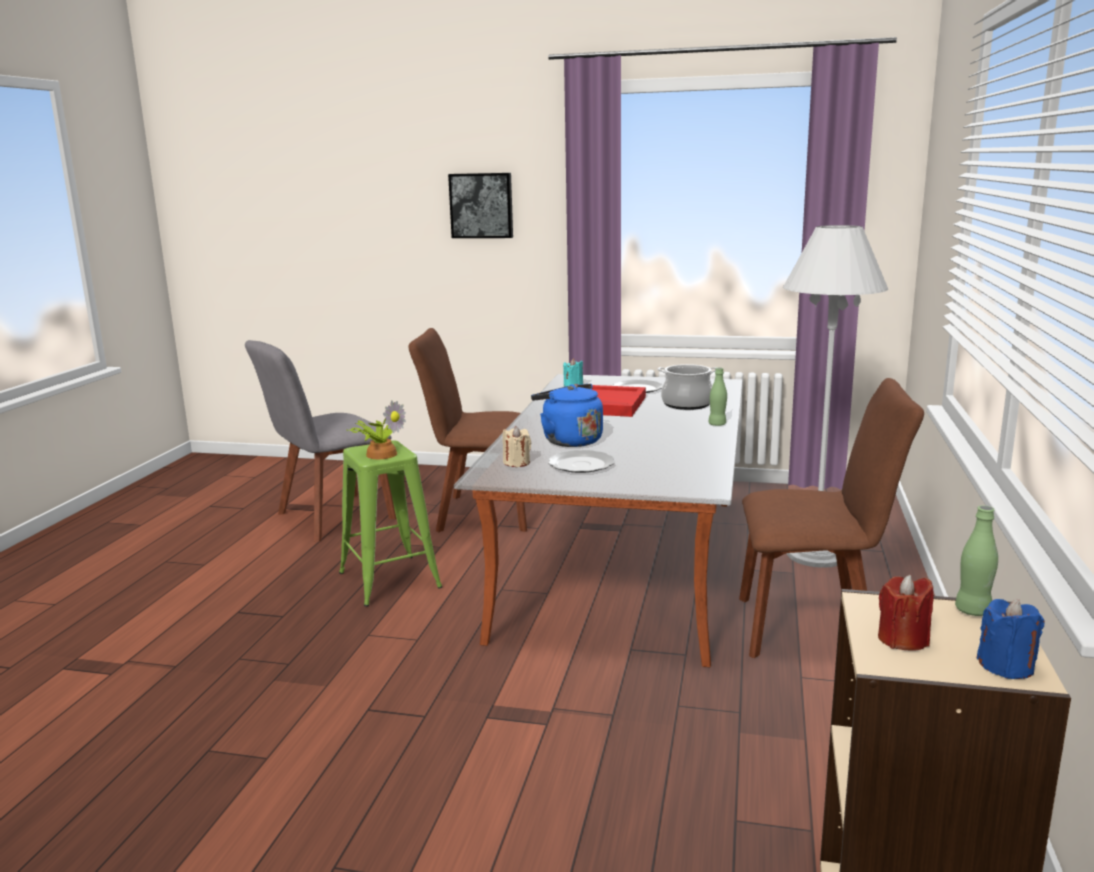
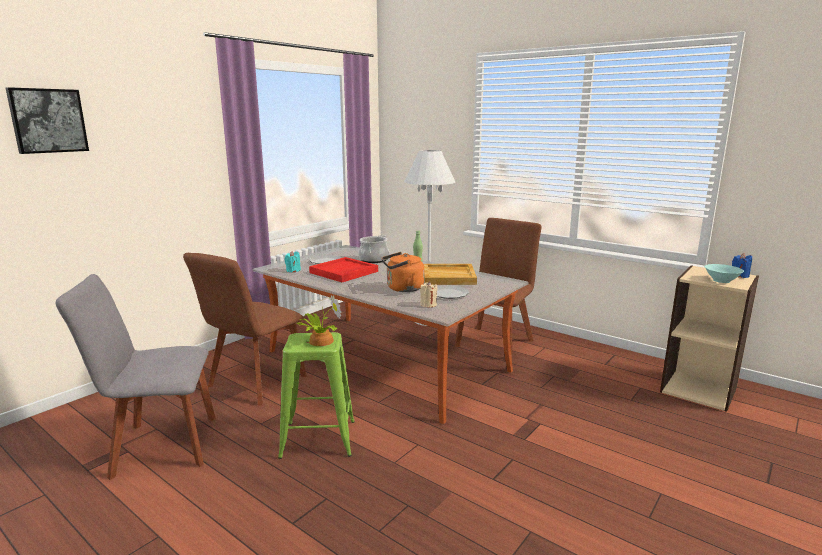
camera: 65 degrees left, 0 degrees up
(330, 518) = (159, 446): grey chair -> grey chair turned 90 degrees clockwise
(482, 205) = (149, 149): picture -> picture (48, 121)
(569, 440) = (402, 289): blue kettle -> orange kettle
(668, 451) = (449, 277): none -> beige tray
(902, 639) = (721, 280): red candle -> turquoise bowl
(972, 611) = (698, 270): green bottle -> none

